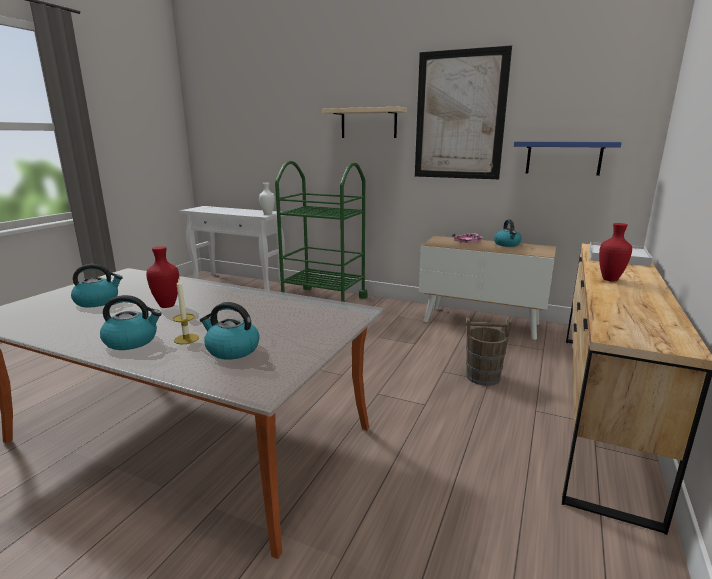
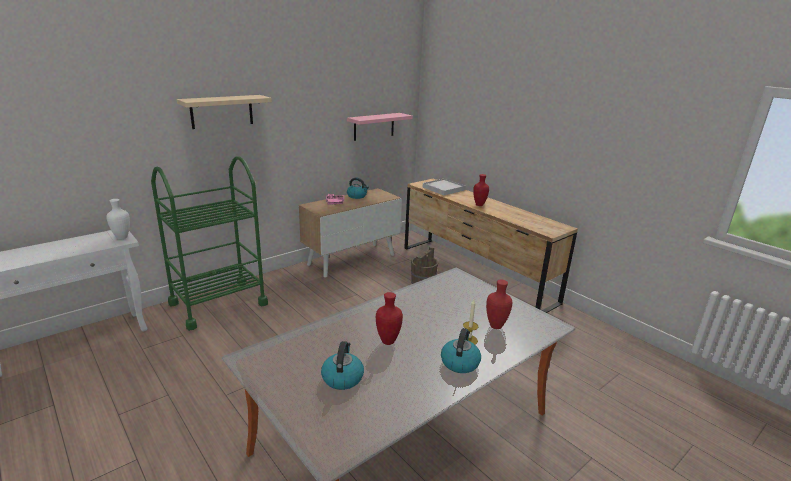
camera: 65 degrees left, 5 degrees up
(232, 350) = (496, 326): kettle -> red vase
(459, 116) = (305, 100): picture -> none
(563, 158) = (374, 126): blue shelf -> pink shelf

